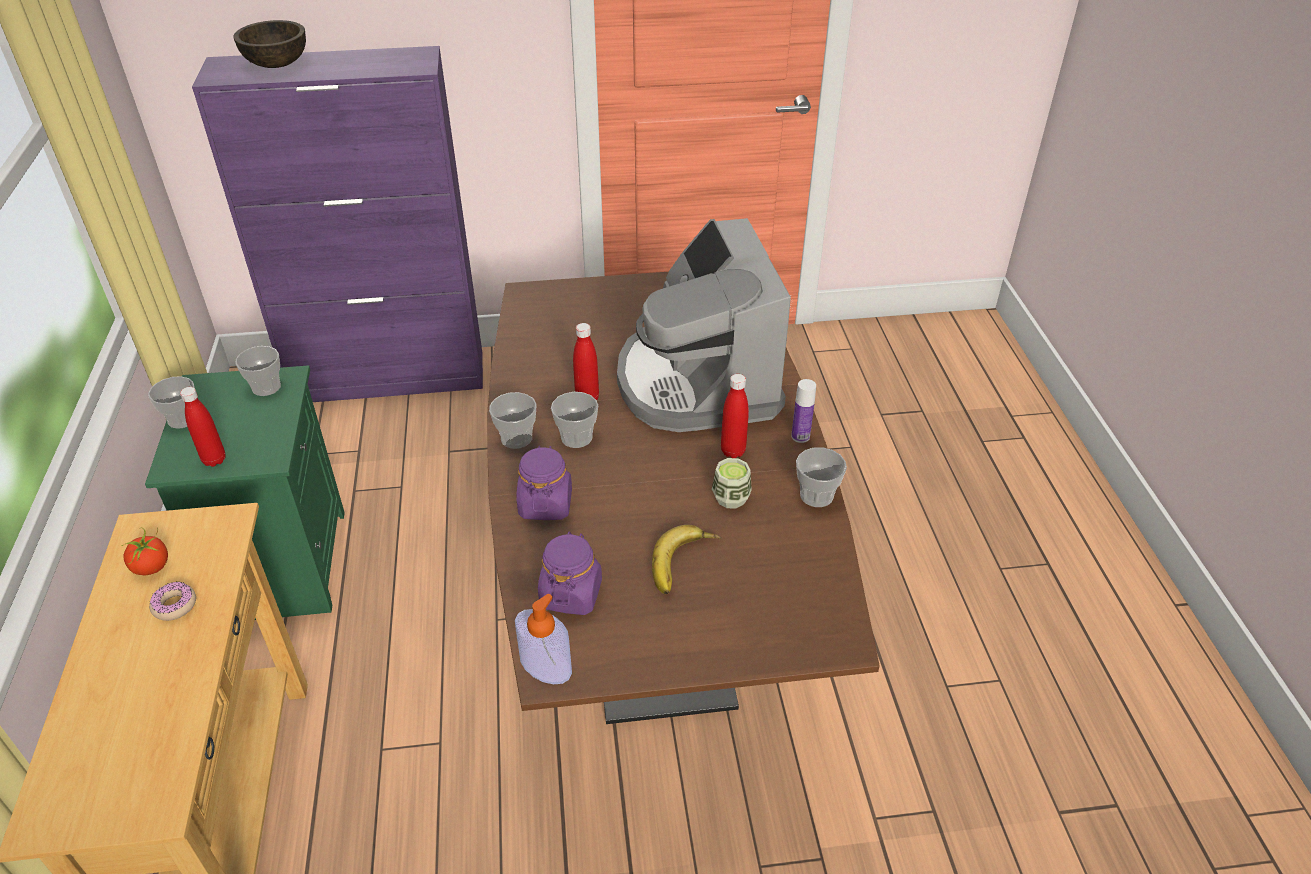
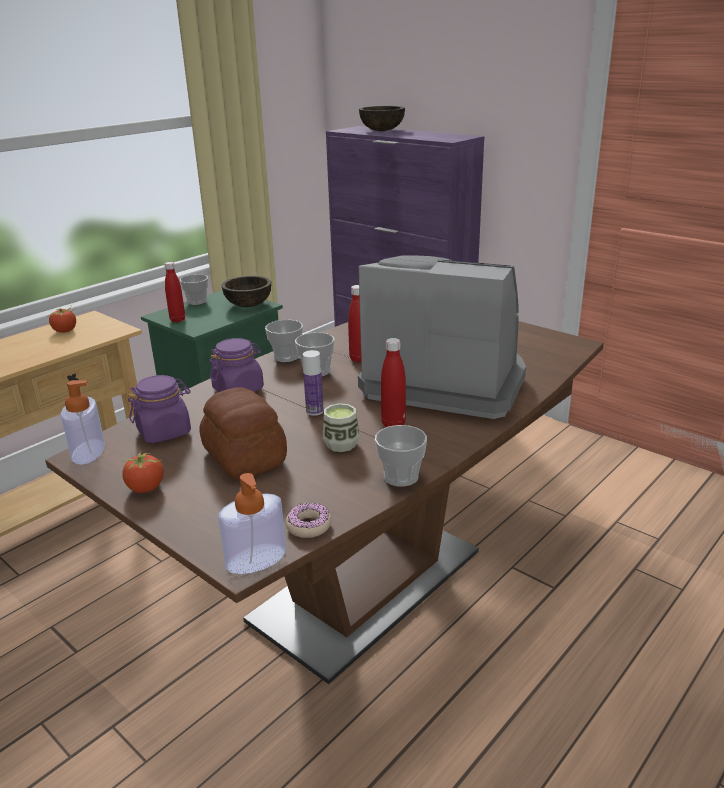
camera: 50 degrees right, 15 degrees down
(174, 605) = (42, 346): donut -> donut (308, 526)
(266, 387) = (249, 305): cup -> brown bowl
(667, 651) = (146, 488): none -> tomato
(684, 565) = (244, 457): banana -> bread
(697, 382) = (444, 382): coffee machine -> coffee machine turned 75 degrees clockwise
(800, 436) = (458, 441): bottle -> bottle (314, 411)
(846, 632) = (256, 559): none -> soap dispenser

